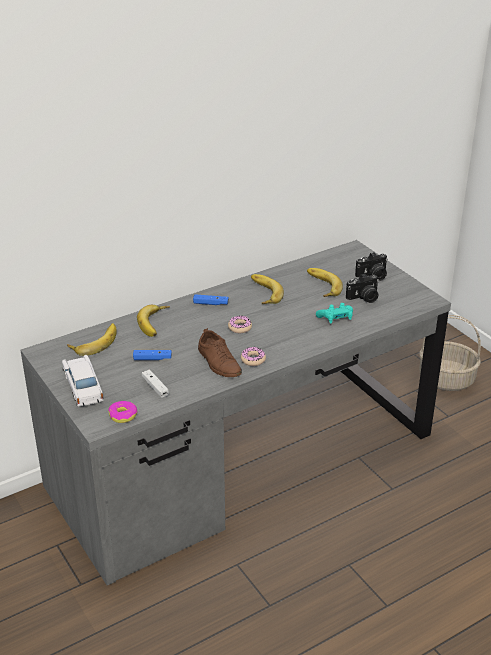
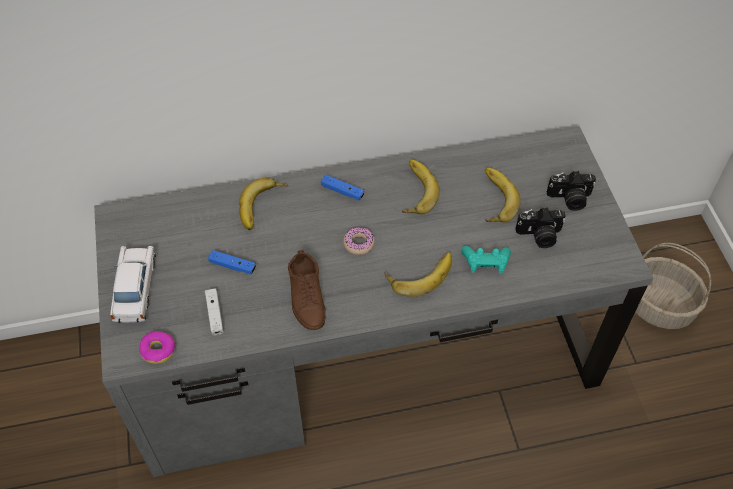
camera: 20 degrees right, 20 degrees up
(94, 342) = (179, 217): banana -> banana (419, 273)
(253, 360) = (349, 304): donut -> none

